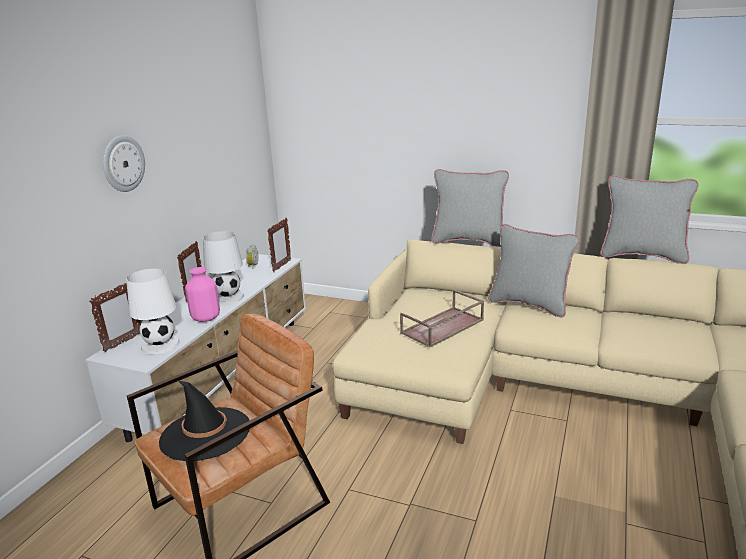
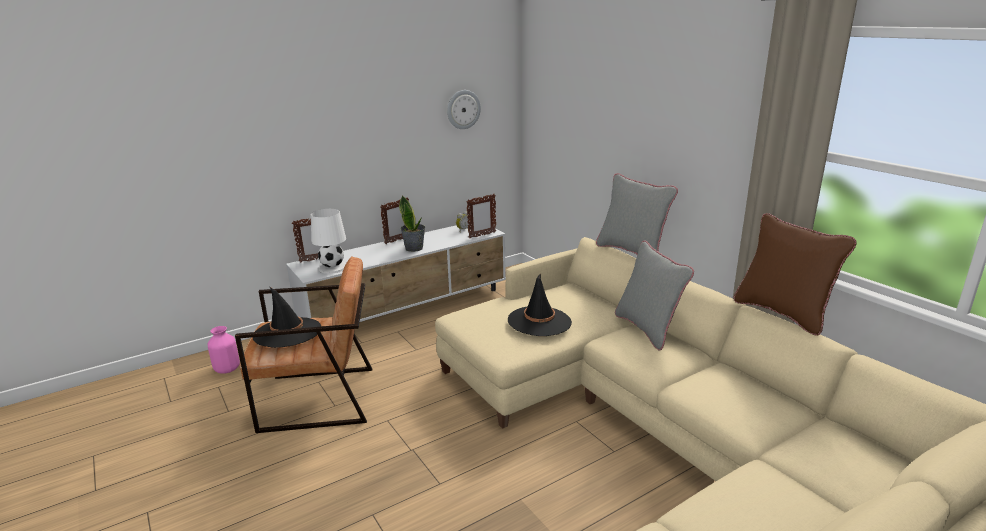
camera: 35 degrees right, 0 degrees up
(123, 163) = (345, 127): wall clock -> wall clock (463, 109)
(206, 318) = (380, 259): pink vase -> pink vase (227, 369)
(228, 297) = (414, 248): white table lamp -> potted plant
(442, 327) = (539, 321): brown tray -> black hat
(642, 256) = (782, 313): grey pillow -> brown pillow

